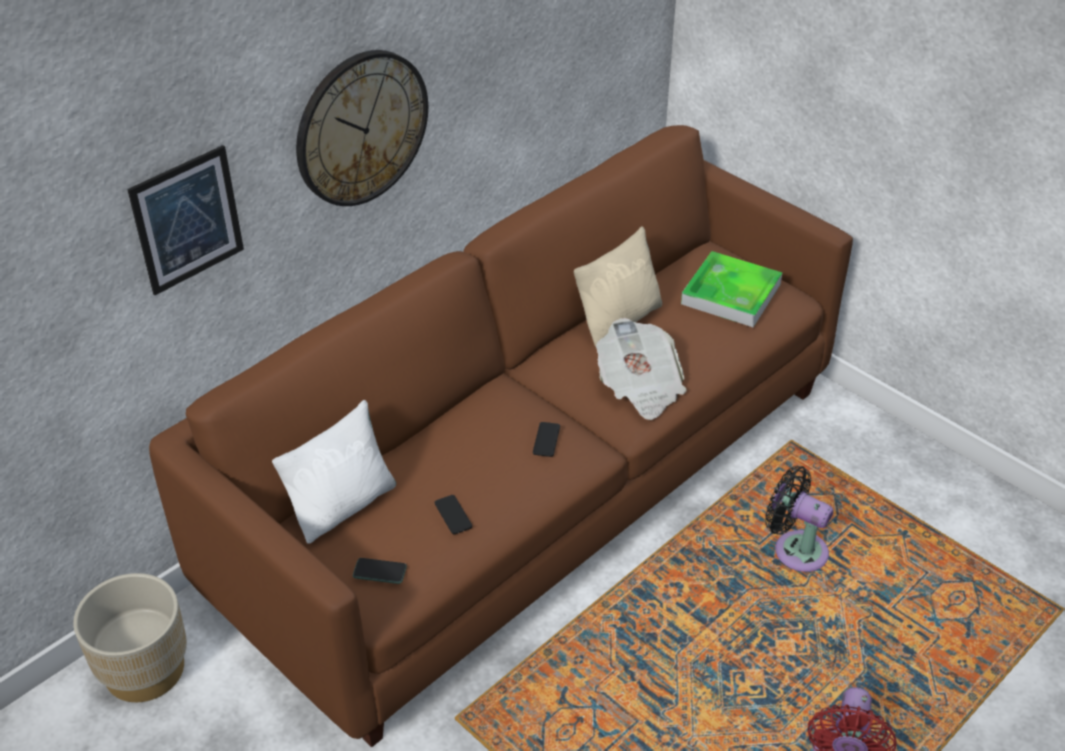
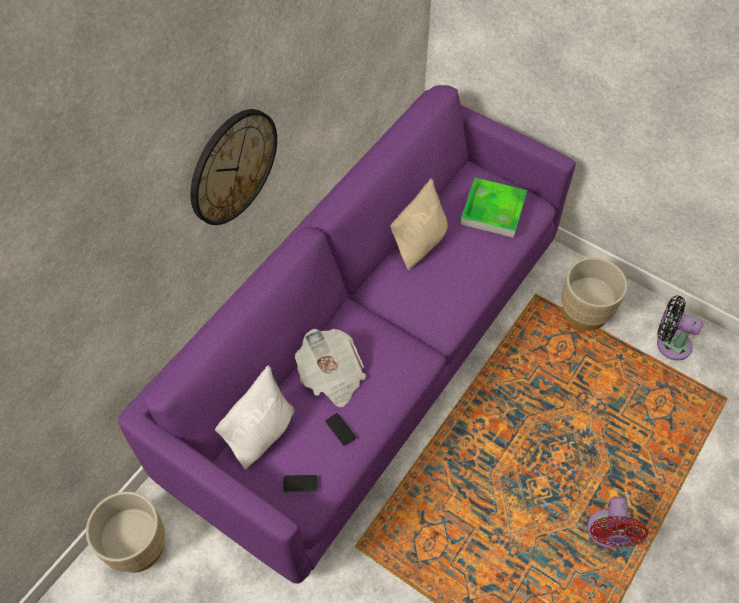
camera: 10 degrees left, 15 degrees up
(187, 220) = (123, 277): picture -> none
(532, 485) = (368, 356): brown sofa -> purple sofa
(546, 440) = (390, 355): phone -> none
(640, 387) = (445, 299): newspaper -> newspaper (331, 376)
(795, 549) = (552, 379): black fan -> black fan (670, 343)
(860, 471) = (584, 311): none -> beige planter

